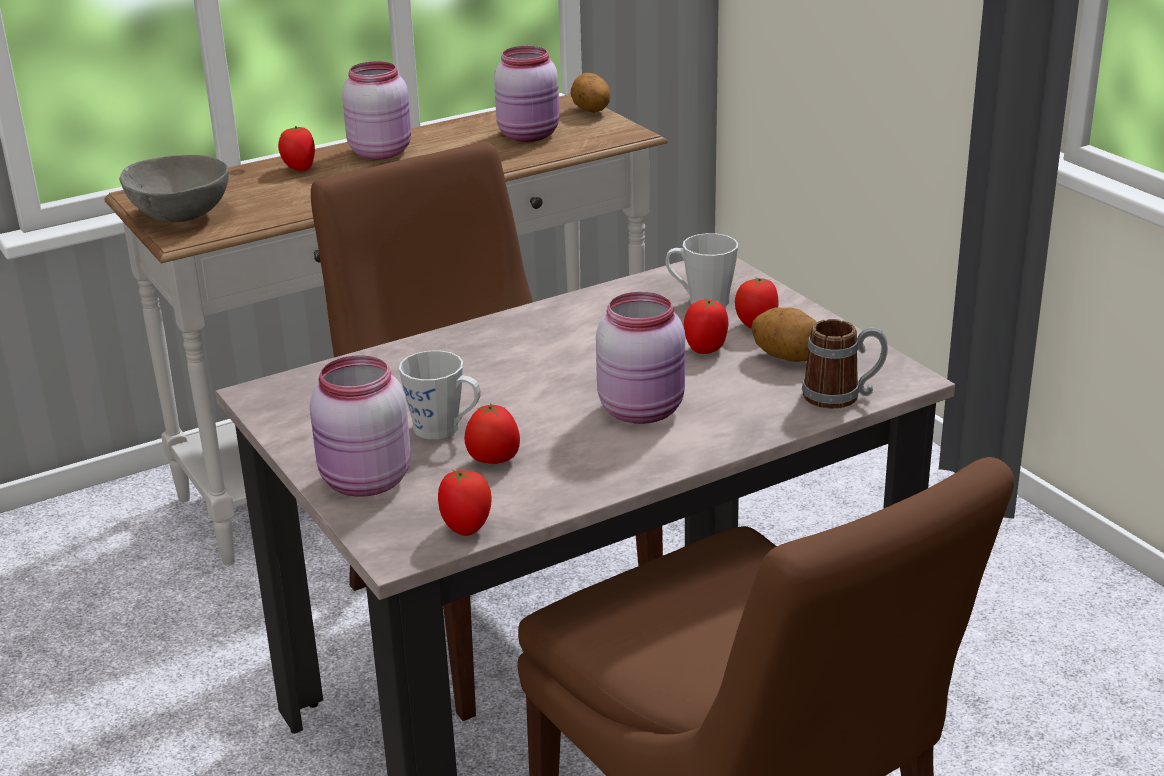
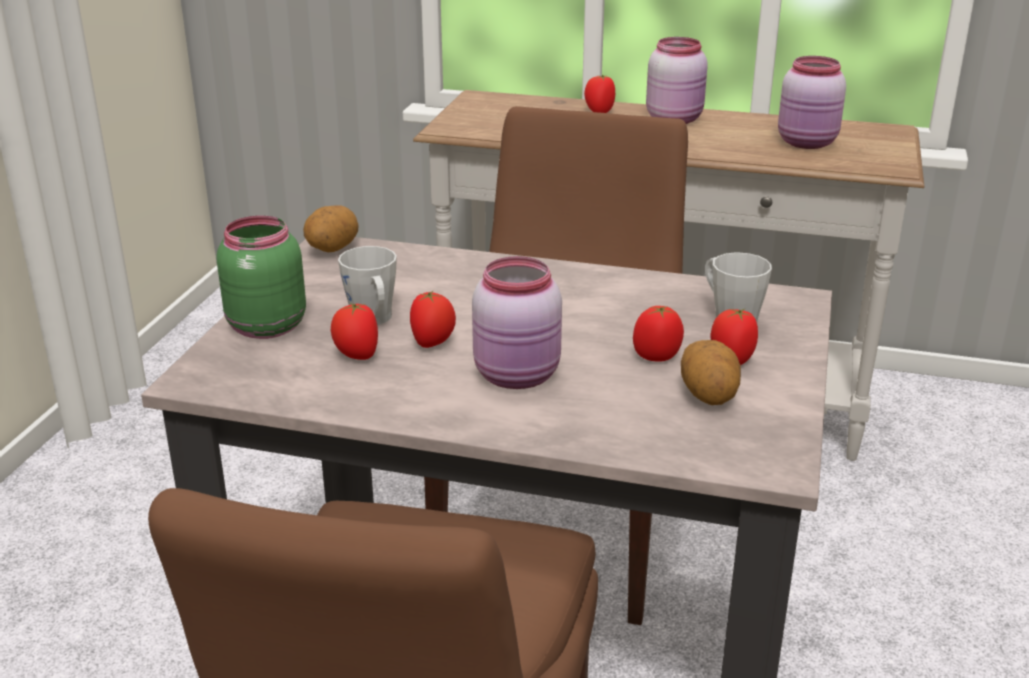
camera: 45 degrees right, 0 degrees up
(181, 217) = (470, 116): grey bowl -> none
(364, 482) = (264, 327): pink jar -> green jar
(467, 527) = (253, 389): tomato -> tomato (433, 343)
(590, 111) = (895, 142): potato -> potato (332, 249)
(842, 396) = (690, 450): mug -> none

